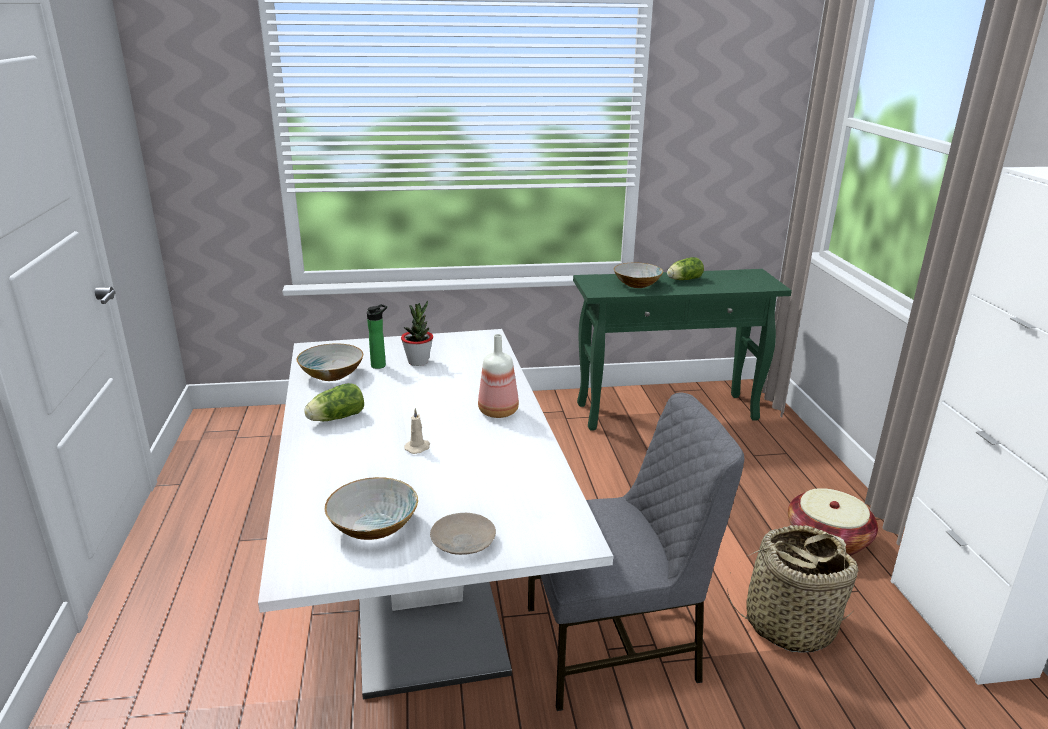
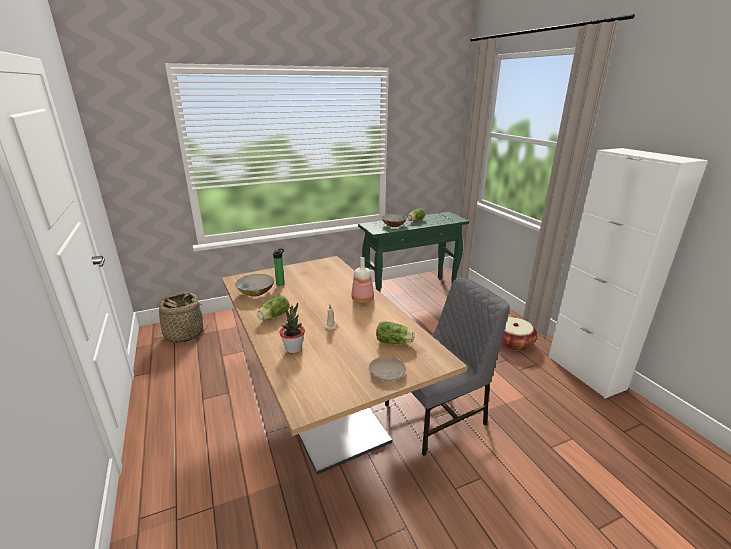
camera: 15 degrees left, 0 degrees up
(373, 527) = (333, 374): bowl -> none
(418, 361) = (302, 279): potted plant -> potted plant (293, 348)
(425, 594) = (326, 408): white dining table -> brown dining table
(509, 492) = (395, 342): none -> lettuce
(789, 624) = (513, 387): basket -> basket (184, 334)

